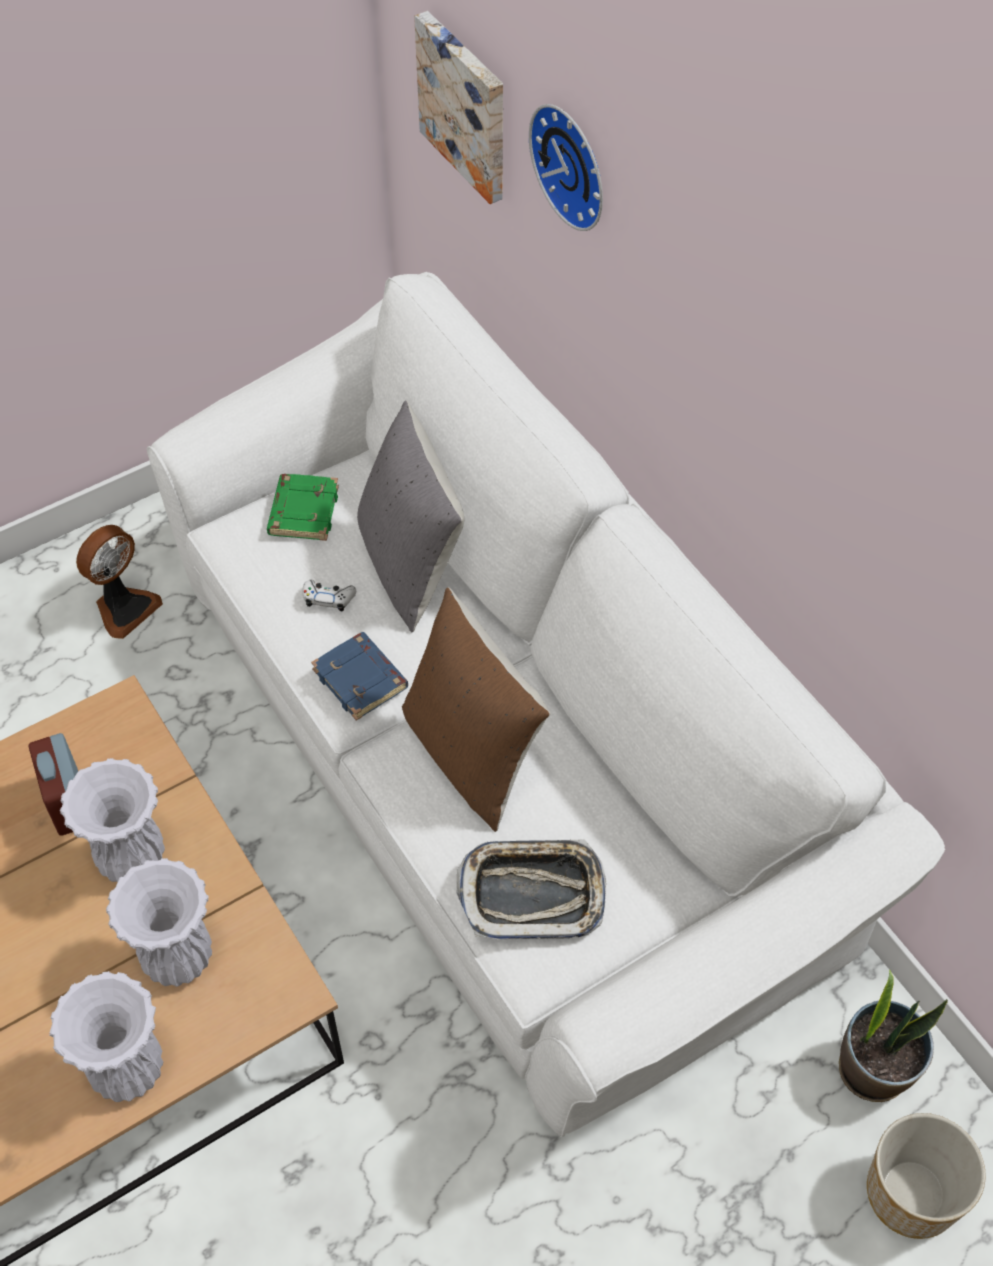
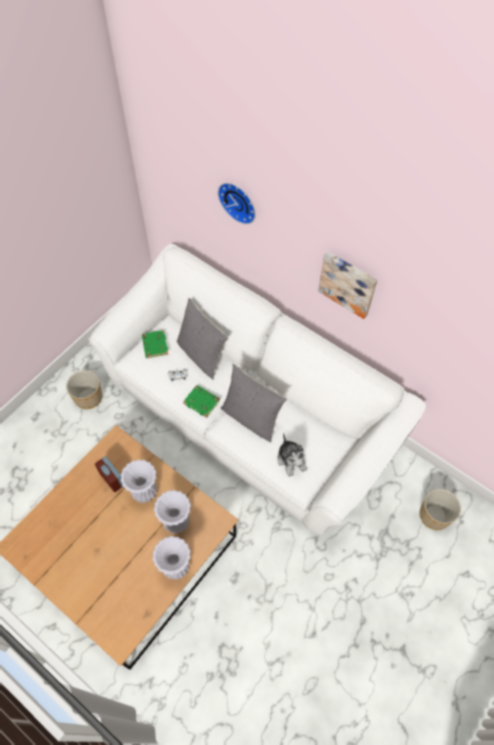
camera: 20 degrees left, 5 degrees up
(124, 607) = (88, 397): fan -> planter
(362, 679) = (202, 402): blue book -> green book
(466, 105) = (183, 184): picture -> picture (348, 283)
(472, 754) = (251, 417): brown pillow -> grey pillow
(532, 893) = (291, 460): tray -> plush toy
(874, 1069) = (408, 479): potted plant -> none

